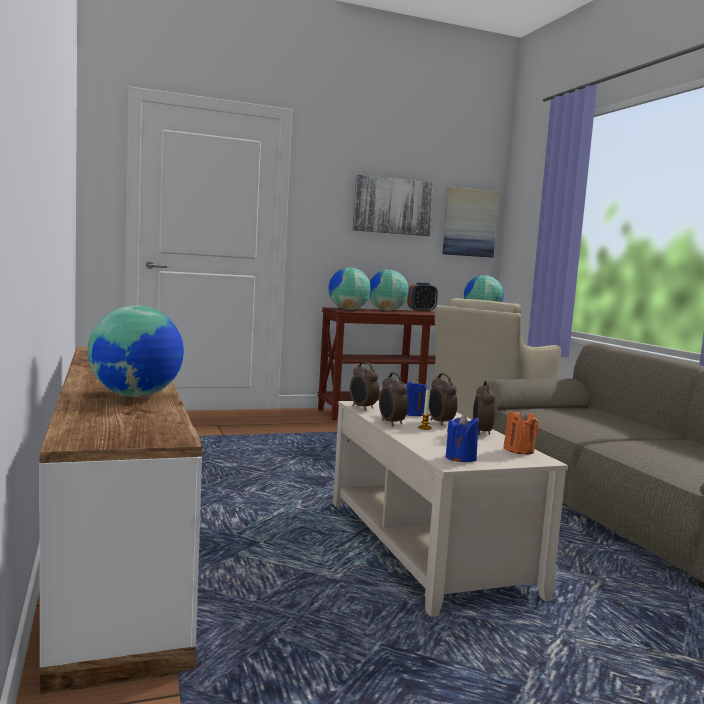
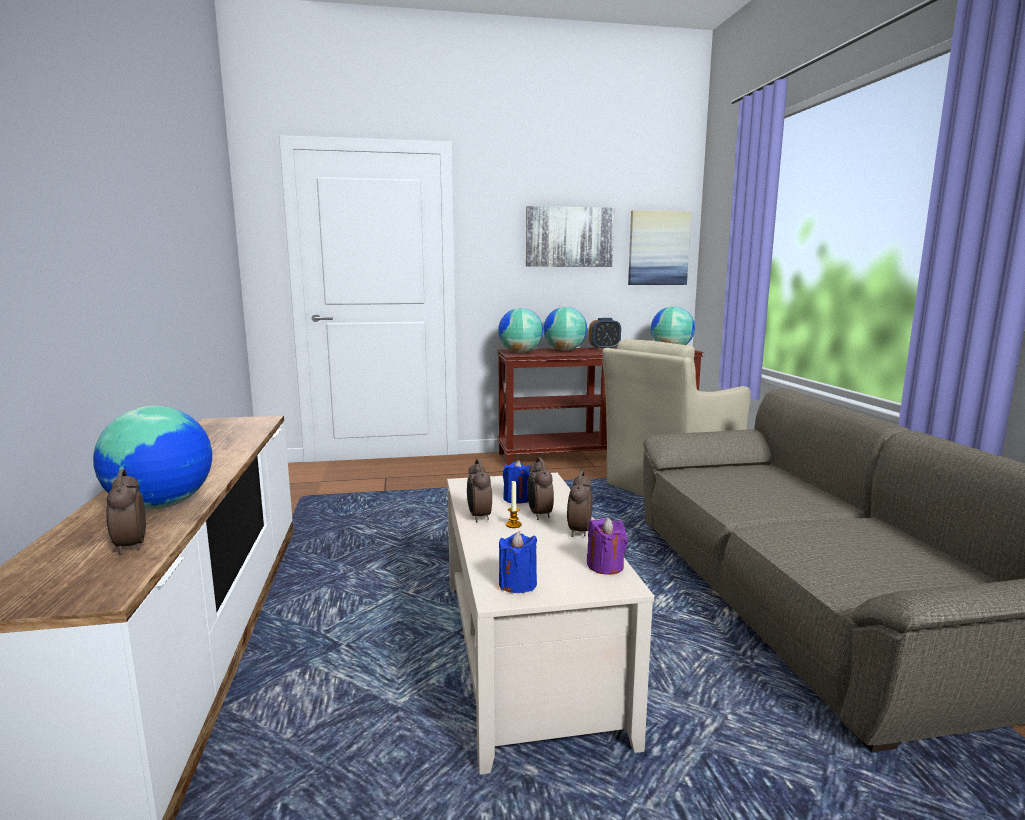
camera: 10 degrees right, 5 degrees up
(362, 408) = (465, 490): alarm clock -> alarm clock (130, 547)
(519, 450) = (605, 566): orange candle -> purple candle

